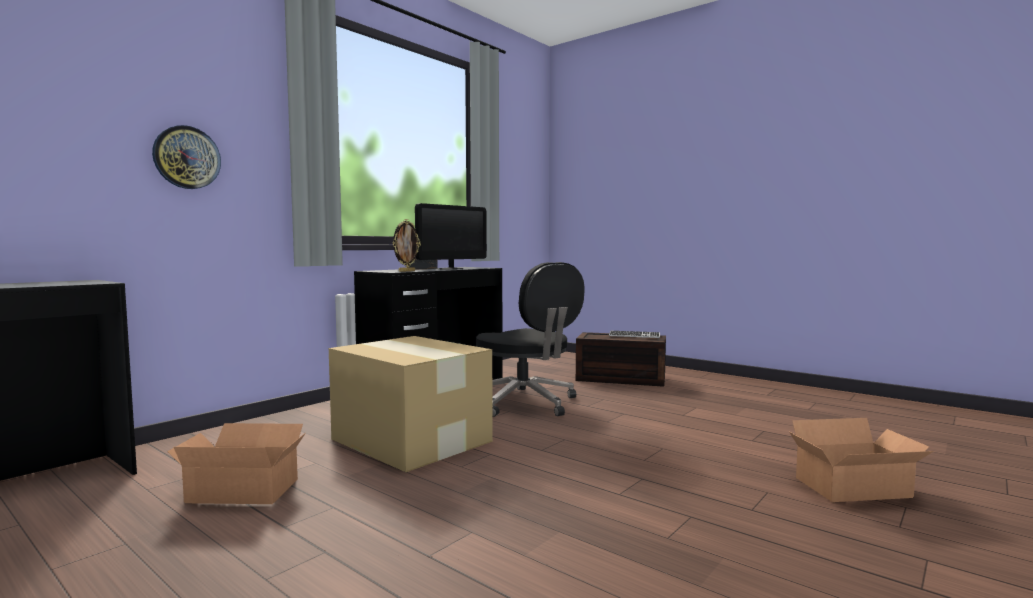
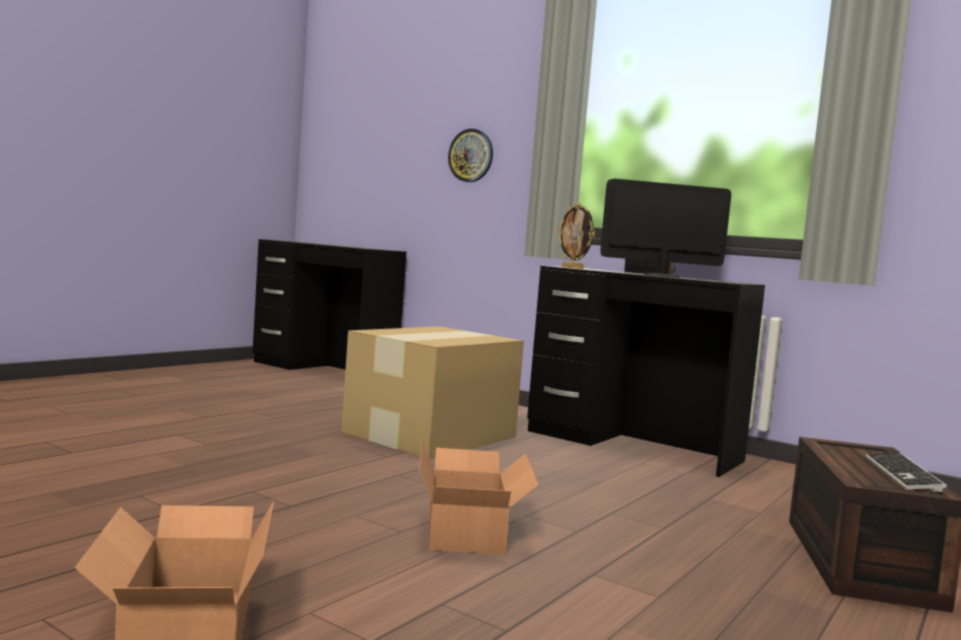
camera: 85 degrees right, 0 degrees up
(243, 489) = (319, 402): cardboard box -> cardboard box (470, 530)
(451, 269) = (661, 275): monitor -> monitor turned 135 degrees clockwise
(525, 403) = (602, 481): black office chair -> none

